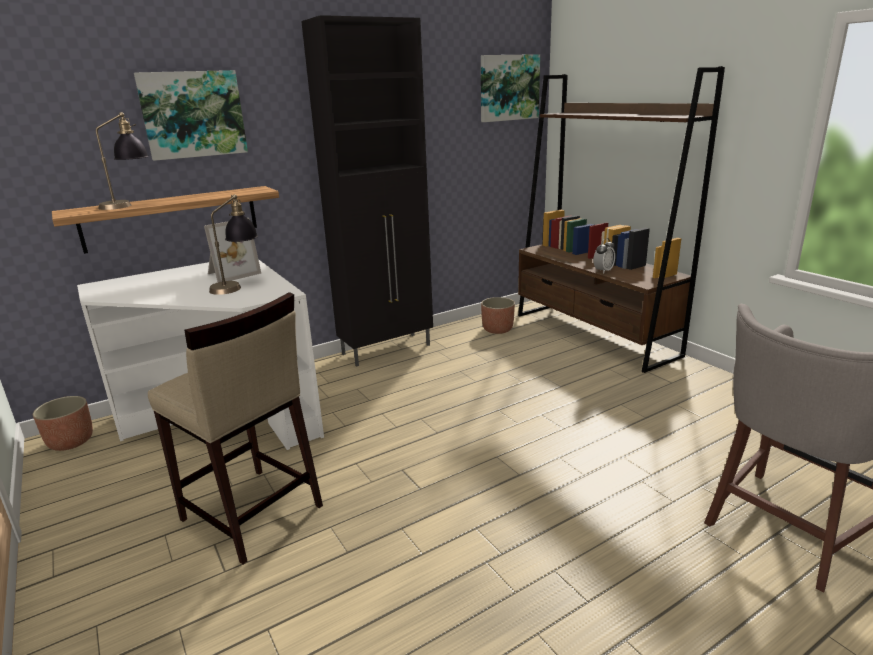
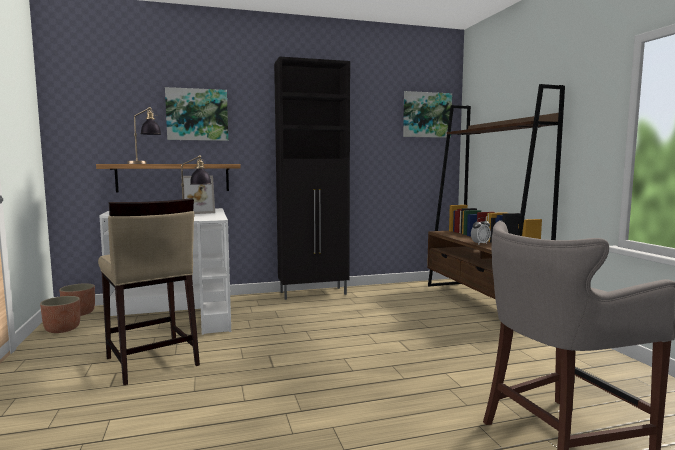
camera: 15 degrees right, 15 degrees down
(498, 329) = (405, 291): planter -> planter (62, 329)

